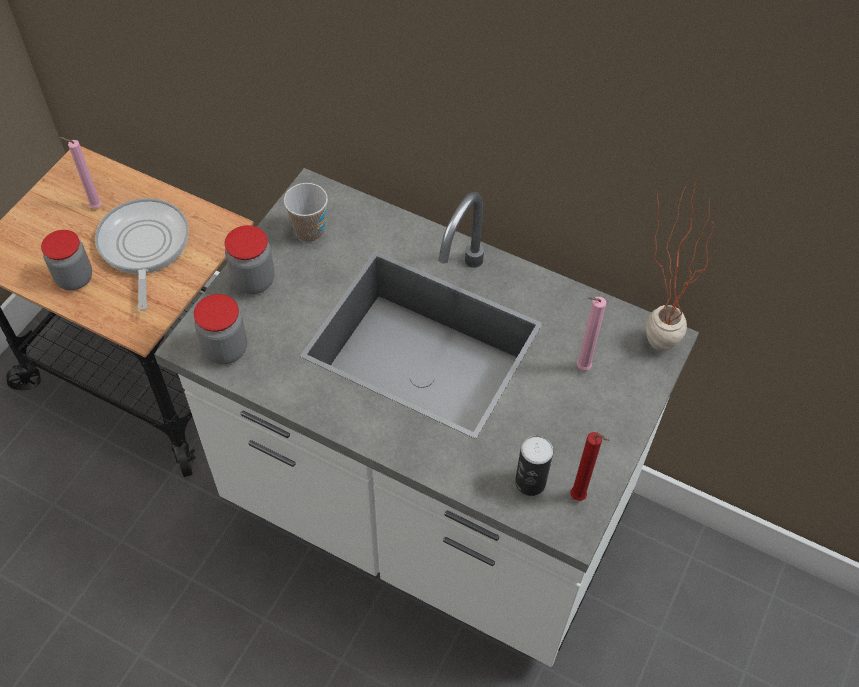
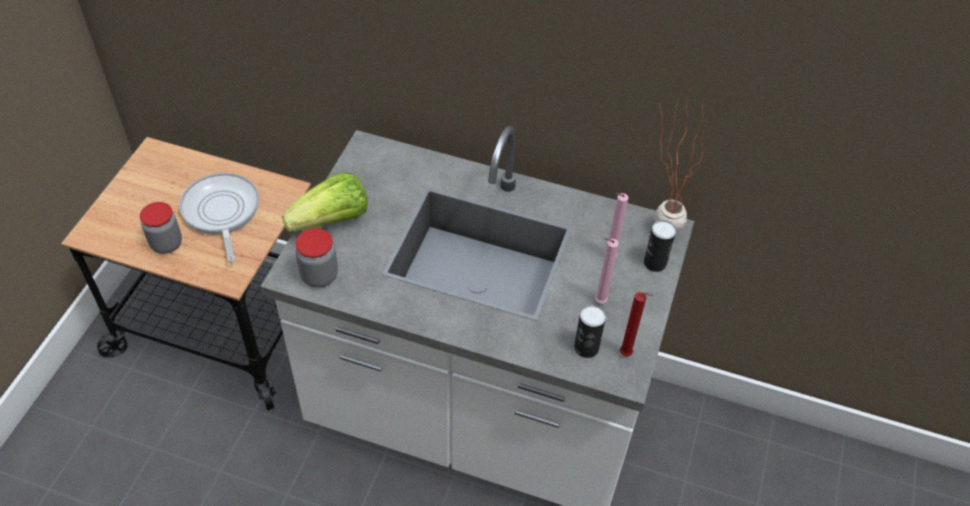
camera: 10 degrees left, 5 degrees down
(94, 207) = (173, 185): pink candle -> pink candle (598, 302)
(253, 280) = (332, 220): jar -> lettuce
(309, 231) = (370, 178): cup -> none
(637, 382) = (655, 263): none -> can

